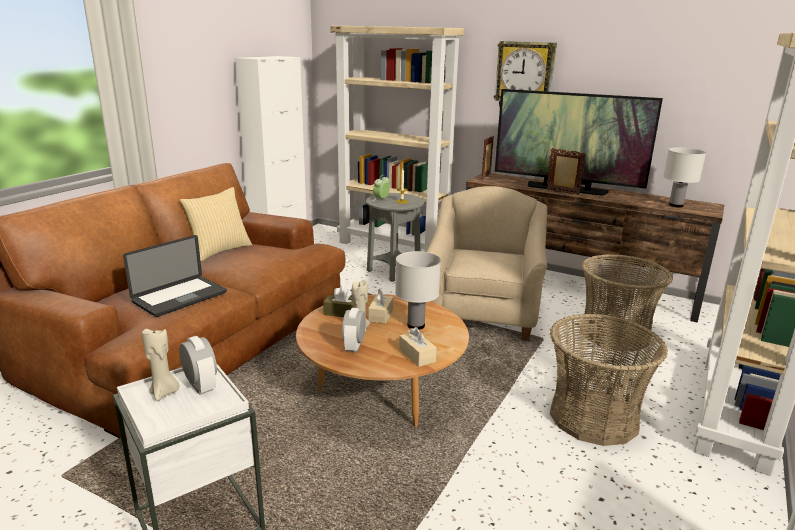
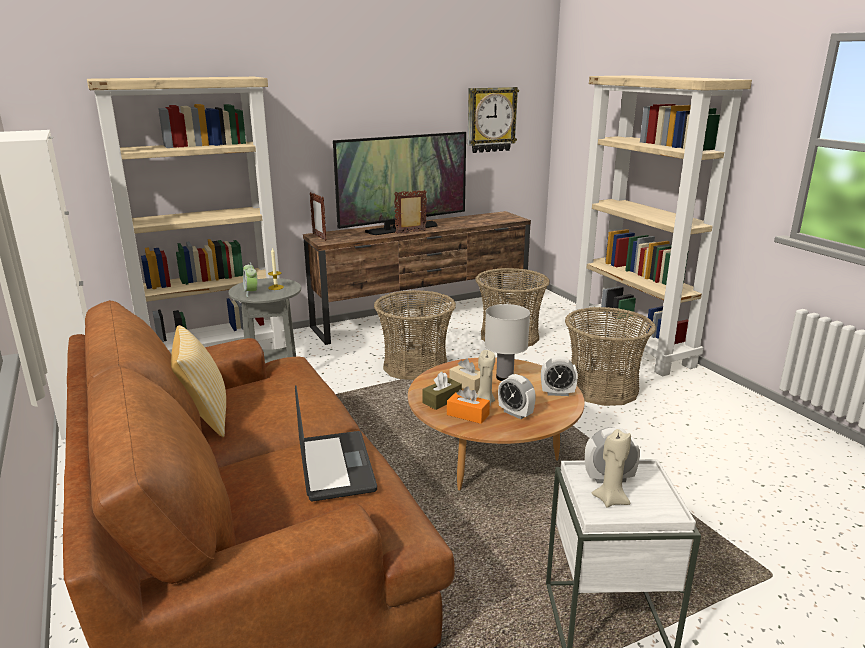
camera: 55 degrees left, 0 degrees up
(329, 328) = (468, 415): none -> orange tissue box
(417, 355) = (557, 393): beige tissue box -> alarm clock
(483, 312) = (415, 366): beige armchair -> basket
(524, 76) = (329, 124): wall clock -> wall clock (491, 120)
(675, 205) = (490, 219): white table lamp -> none

